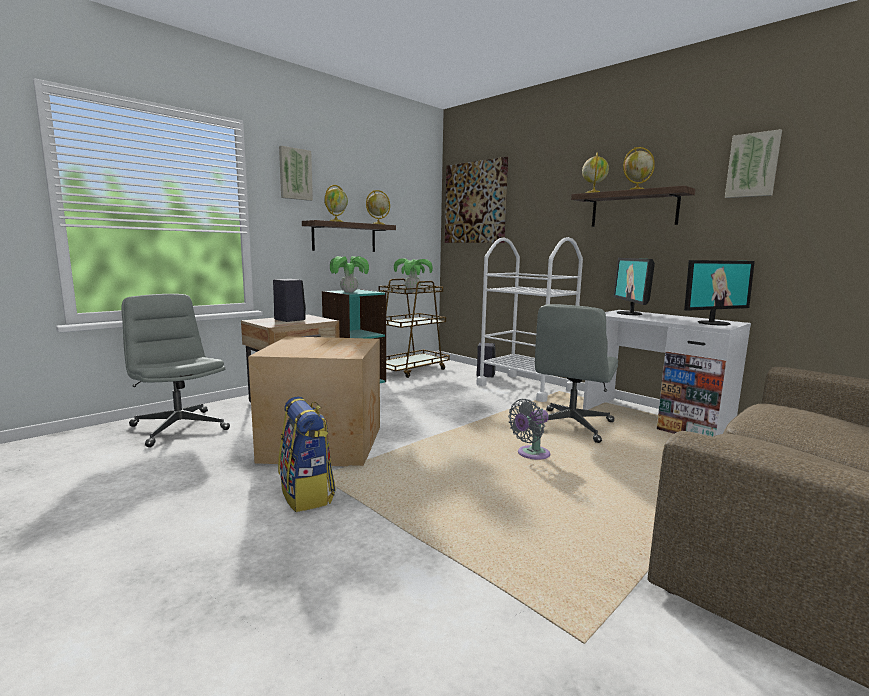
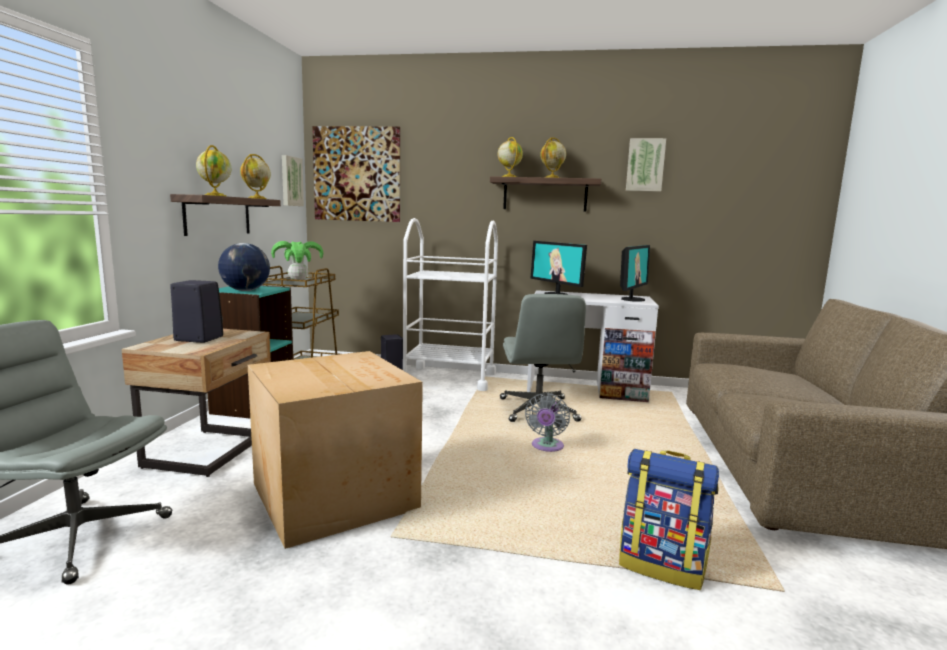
camera: 35 degrees left, 0 degrees up
(295, 174) = (159, 127): picture -> picture (291, 181)
(307, 494) = (409, 561): backpack -> backpack (662, 565)
(349, 292) = (245, 290): potted plant -> globe

